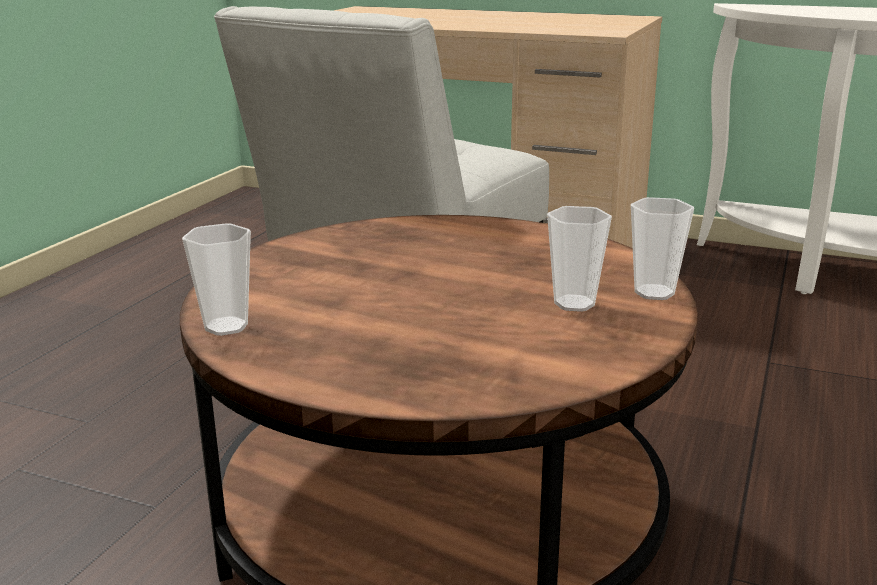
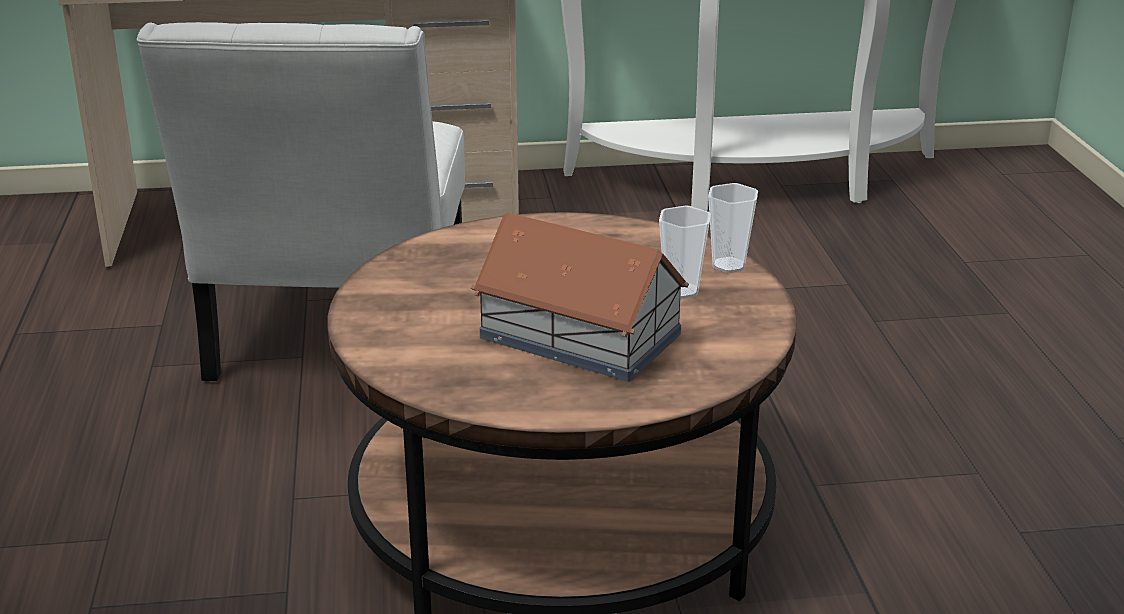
camera: 30 degrees left, 5 degrees up
(226, 326) = (432, 385): cup -> none
(419, 320) = (581, 336): none -> toy house

